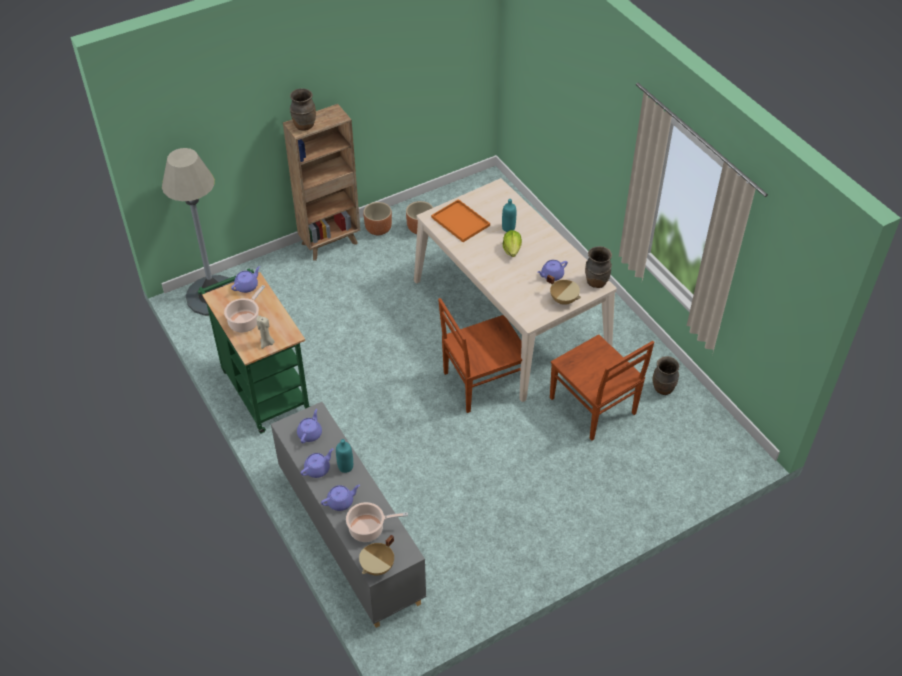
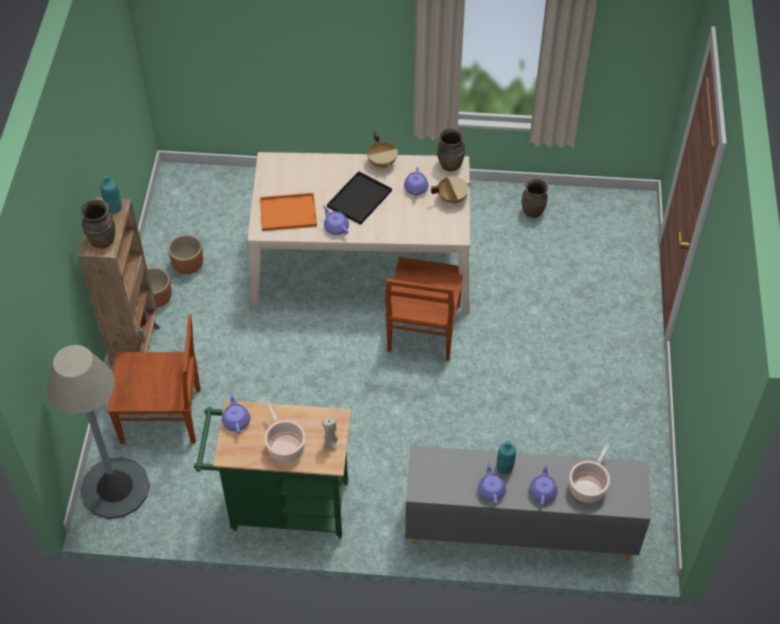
camera: 55 degrees left, 5 degrees up
(310, 433) = (443, 475): purple teapot -> purple teapot (336, 227)
(378, 567) = (634, 501): beige cooking pot -> beige cooking pot (382, 162)
(508, 228) = (329, 184): turquoise bottle -> turquoise bottle (114, 208)
(512, 250) = (359, 197): lettuce -> black tray
(594, 407) = (515, 269): brown chair -> brown chair (163, 416)

